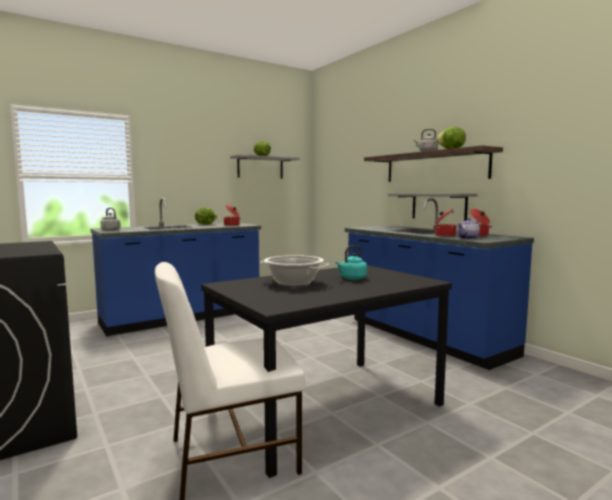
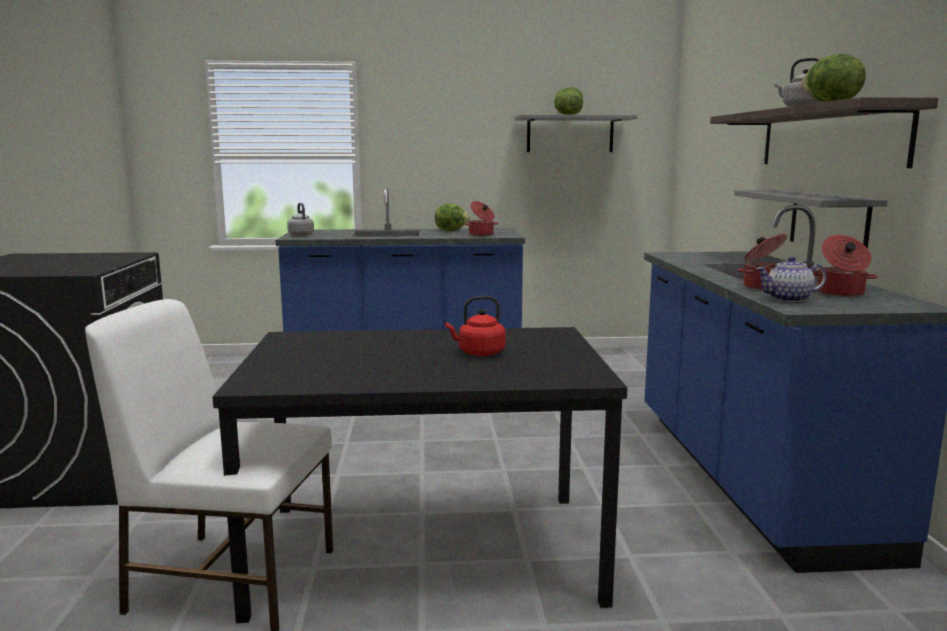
camera: 30 degrees right, 5 degrees up
(294, 283) = (378, 348): cooking pot -> none
(352, 278) = (479, 353): turquoise kettle -> red kettle

